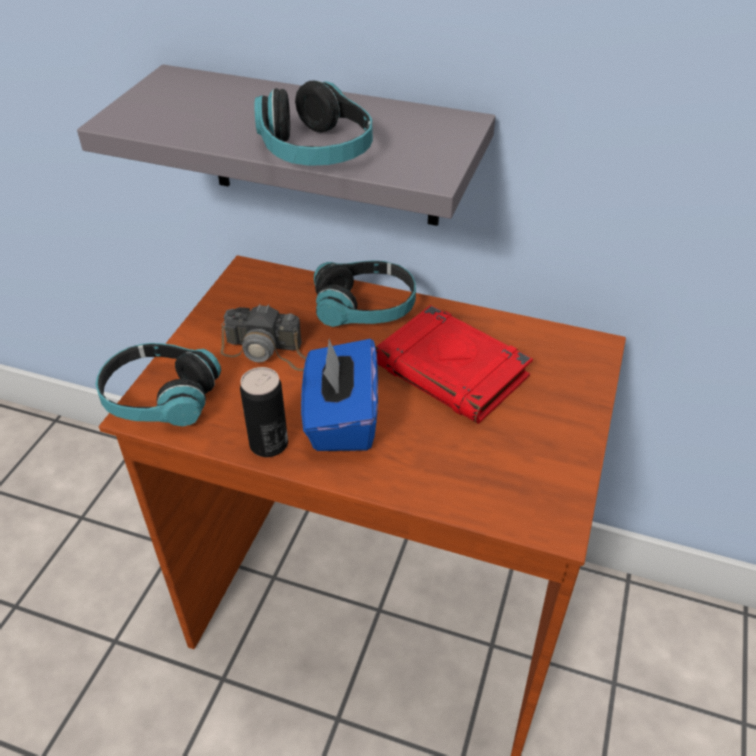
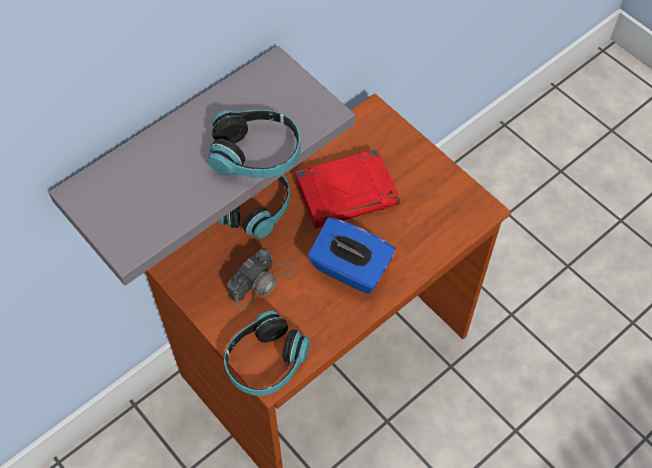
camera: 60 degrees left, 15 degrees up
(269, 444) = (346, 316): can -> none

